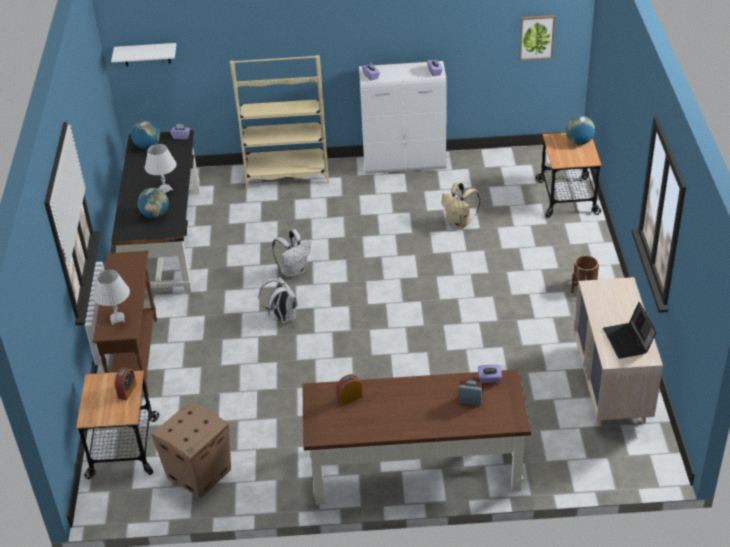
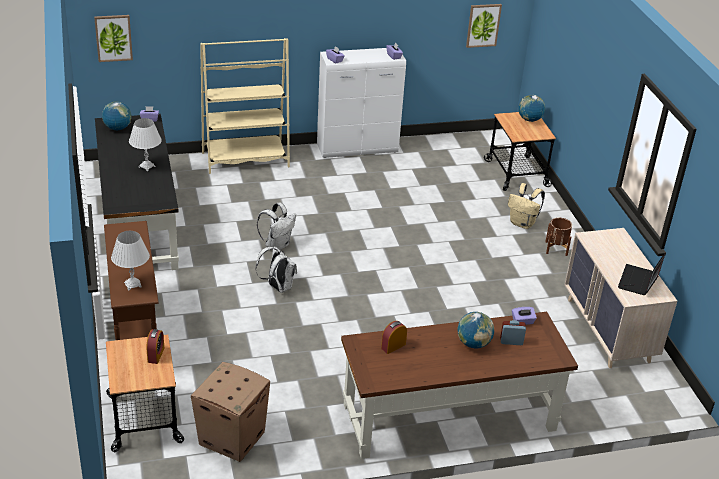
camera: 15 degrees left, 5 degrees down
(146, 54) = (113, 38): white shelf -> picture
(155, 215) = (143, 189): globe -> globe (473, 344)
(460, 222) = (425, 197): beige backpack -> beige backpack (523, 223)
(628, 341) = (639, 282): laptop -> laptop turned 45 degrees clockwise

